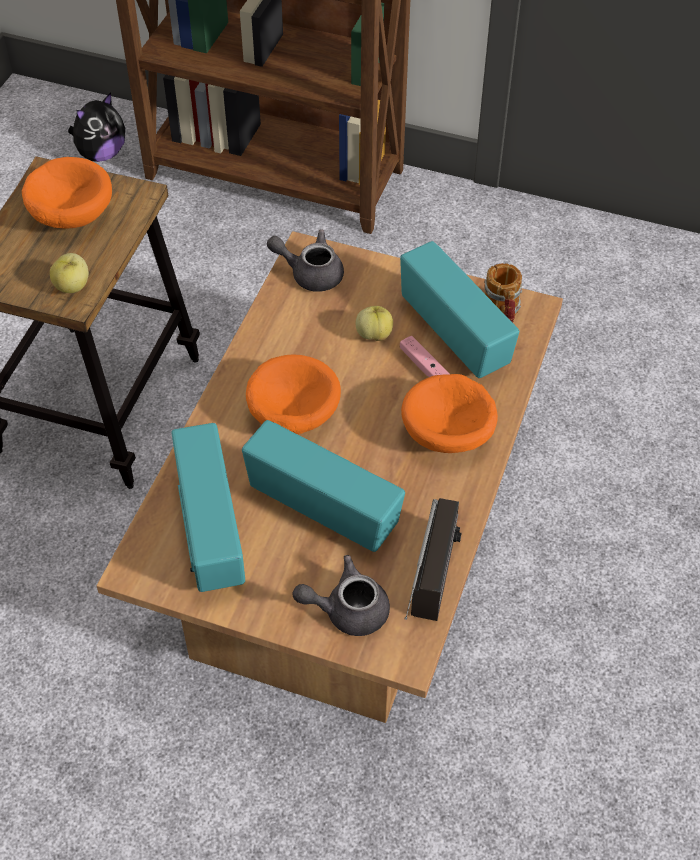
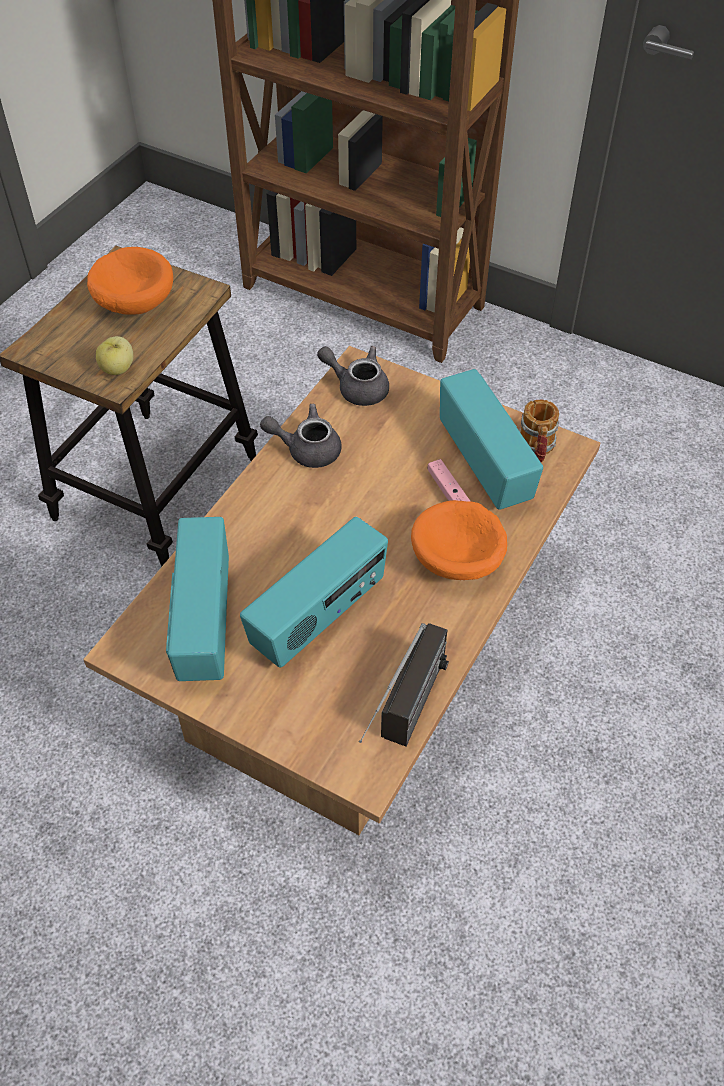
camera: 10 degrees right, 0 degrees up
(101, 154) = (209, 261): plush toy -> none
(292, 414) = (309, 520): orange bowl -> none
(324, 509) = (319, 617): radio -> radio turned 90 degrees clockwise
(347, 610) = (318, 721): grey teapot -> grey teapot (306, 449)
(374, 335) = (405, 454): apple -> none

